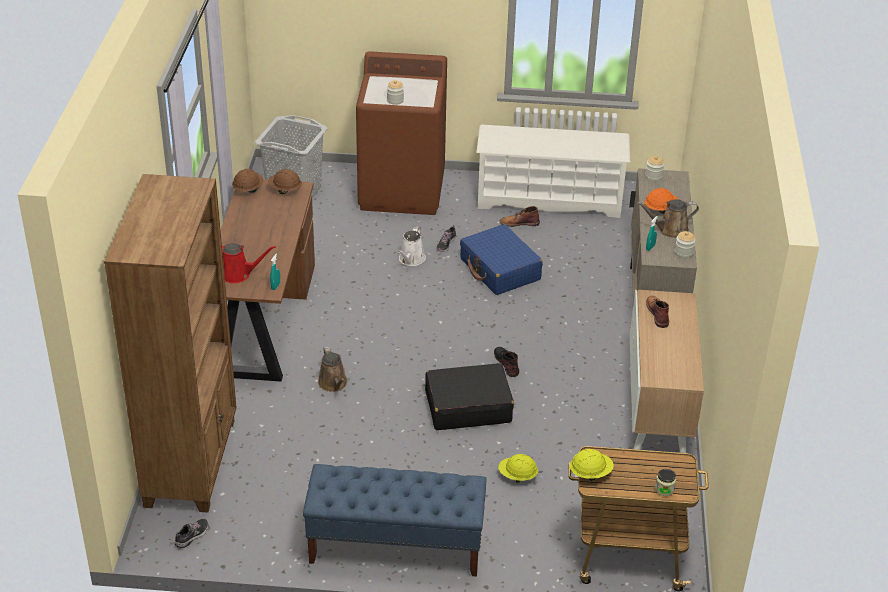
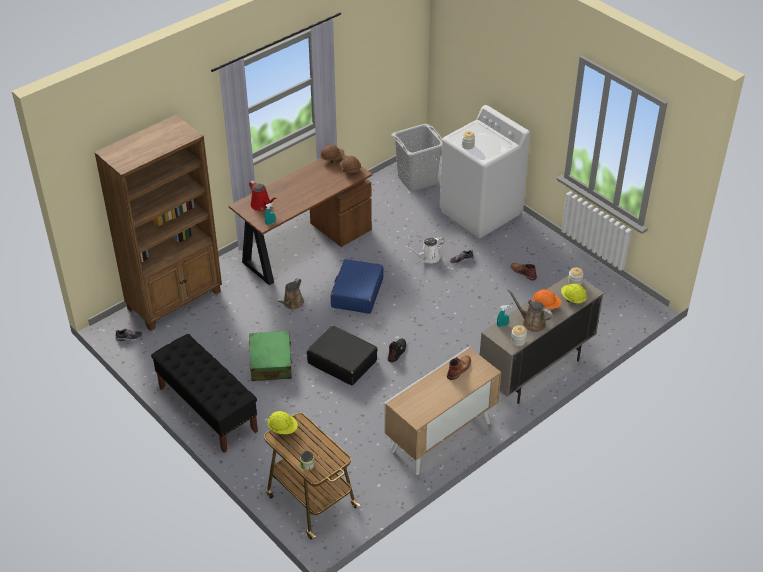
camera: 45 degrees right, 5 degrees up
(395, 455) = (271, 362): none -> green suitcase
(395, 546) = (207, 409): blue bench -> black bench
(402, 191) = (480, 212): brown washing machine -> white washing machine
(500, 269) = (470, 294): blue suitcase -> blue suitcase (357, 293)
(517, 476) = (315, 417): yellow hard hat -> yellow hard hat (572, 299)
(549, 199) = (564, 268): white shoe rack -> none

